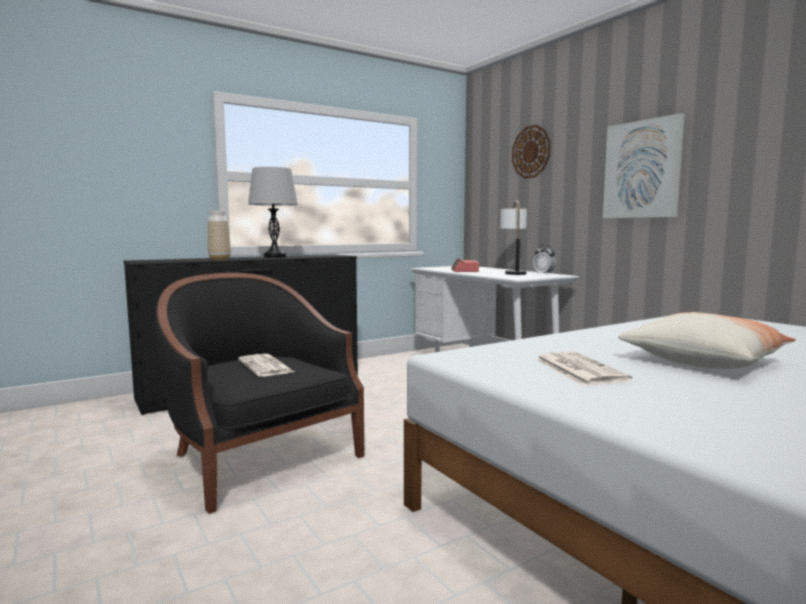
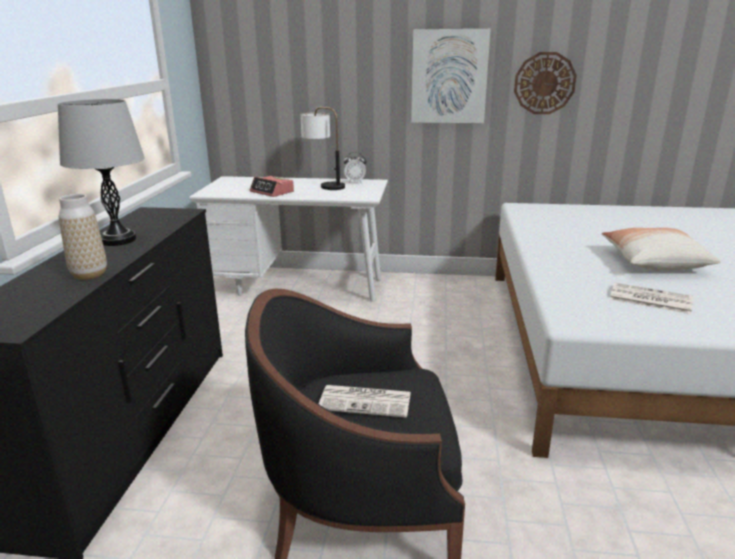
camera: 50 degrees left, 15 degrees up
(531, 152) = (309, 43): wall clock -> wall clock (544, 83)

